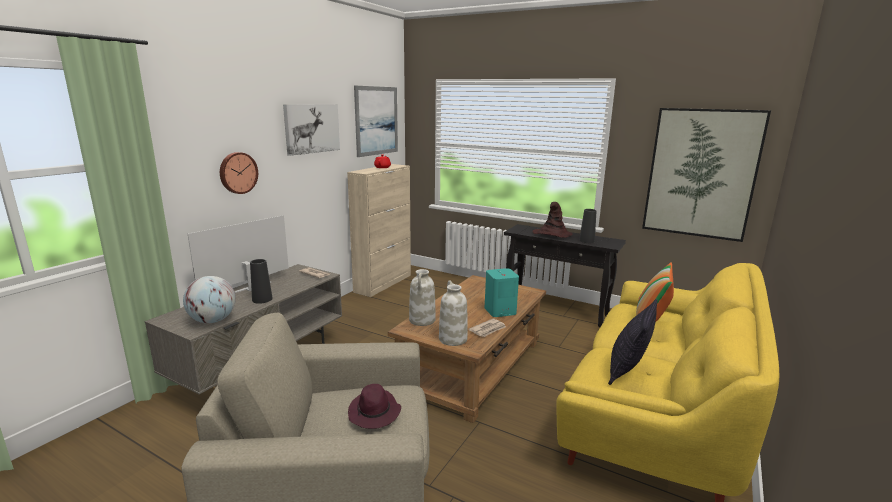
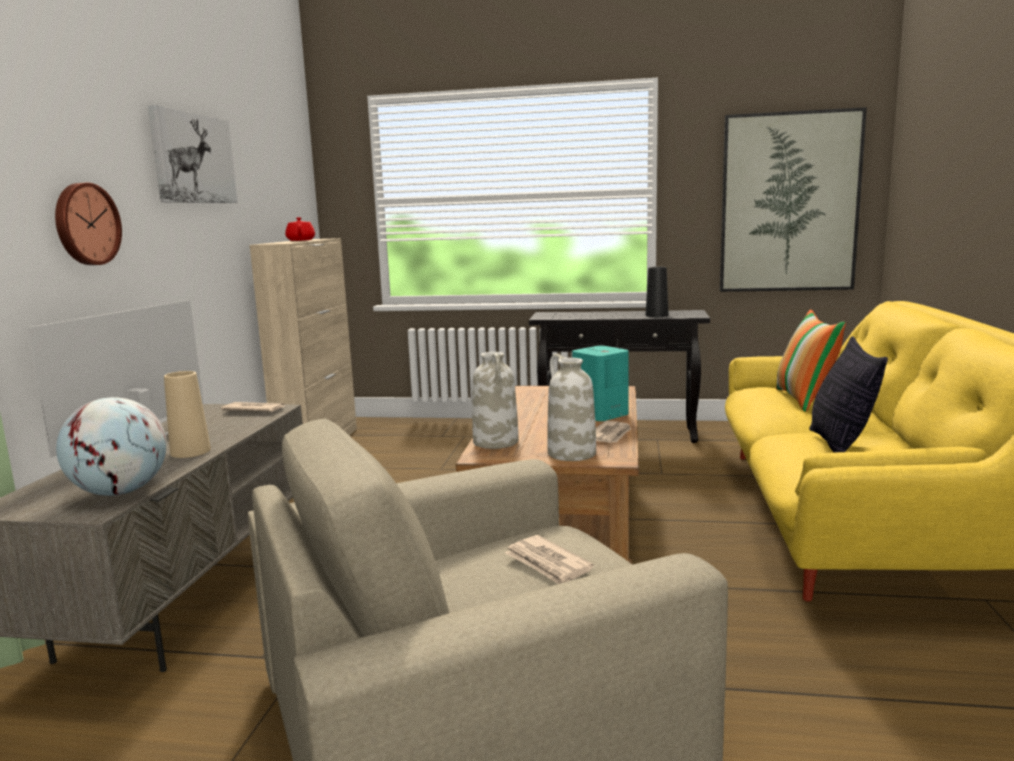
camera: 20 degrees left, 5 degrees down
(262, 299) = (190, 451): black vase -> beige vase
(374, 413) = (548, 564): purple hat -> newspaper
(376, 121) = (279, 162): picture -> none
(552, 234) = (600, 315): brown hat -> none

